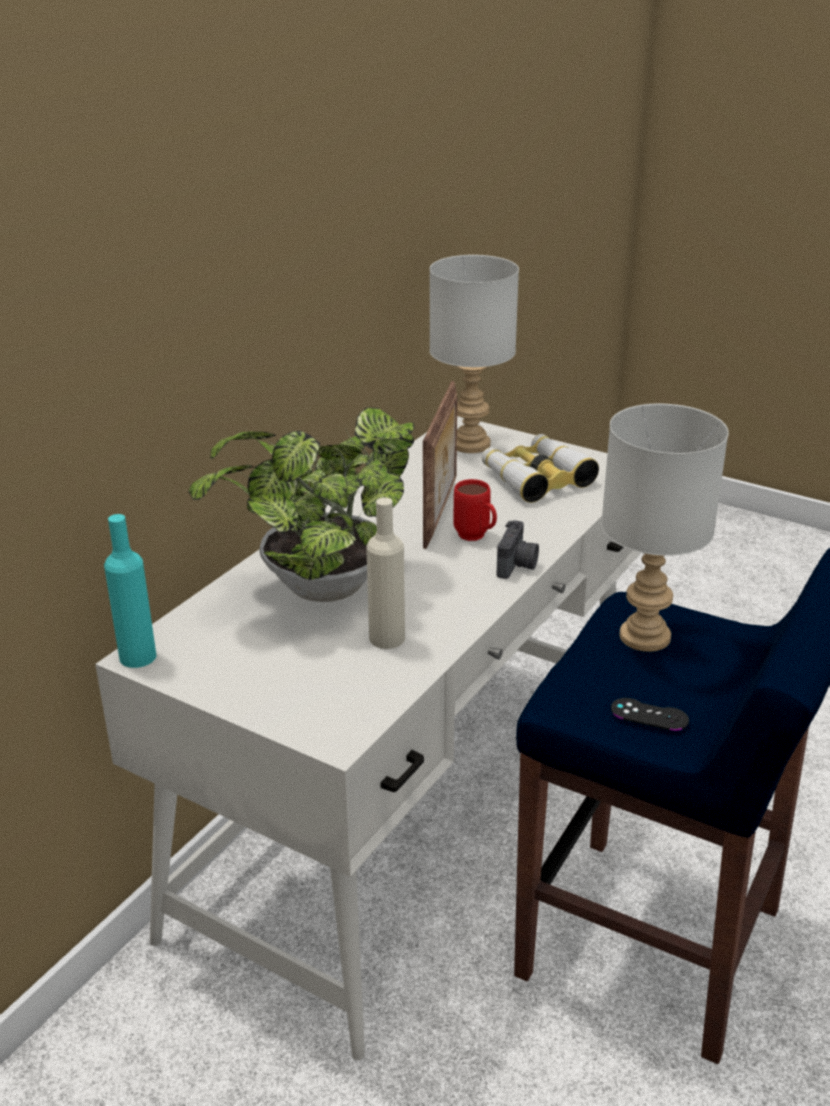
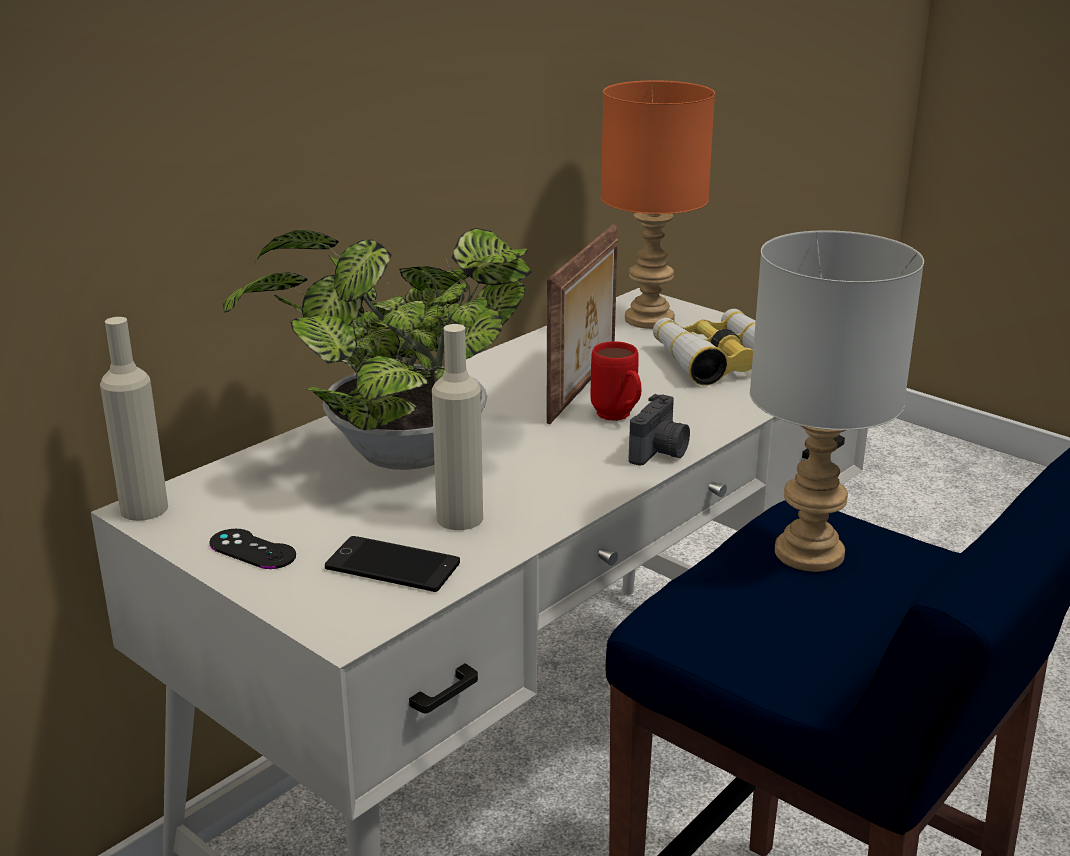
camera: 10 degrees right, 5 degrees down
(138, 657) = (144, 509): turquoise bottle -> beige bottle
(352, 684) = (392, 566): none -> phone
(468, 444) = (647, 319): grey table lamp -> orange table lamp
(649, 715) = (785, 648): black game controller -> black game controller (252, 549)

